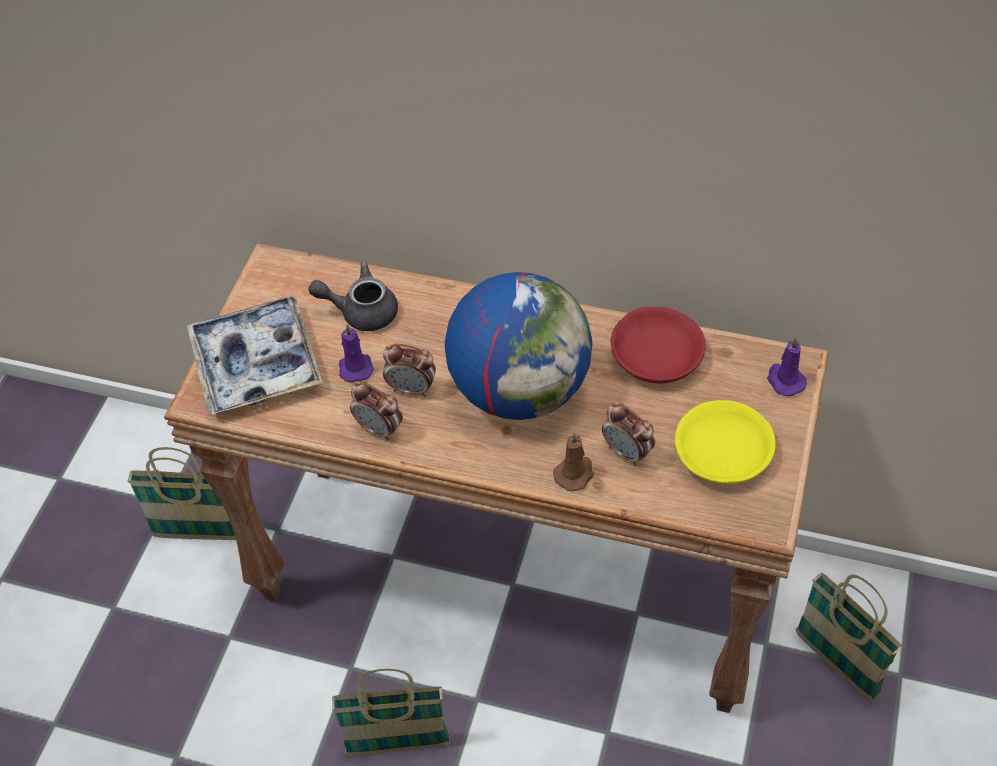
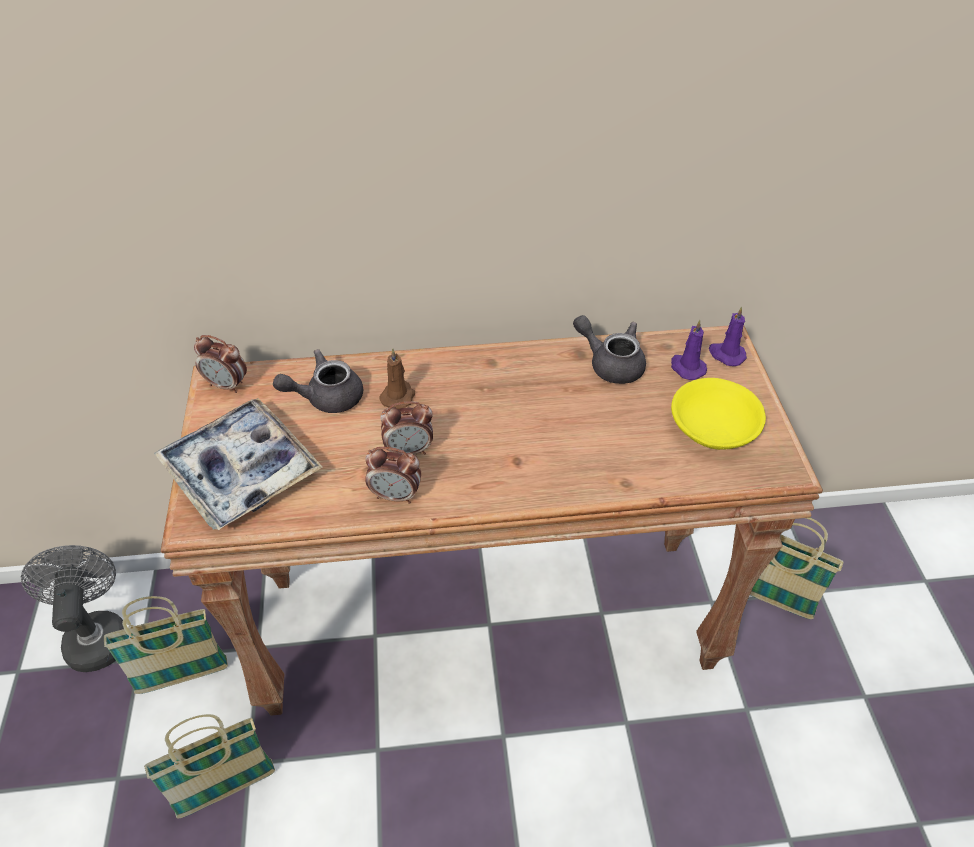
camera: 25 degrees left, 5 degrees down
(137, 466) = (97, 634): none -> grey fan
(355, 367) = (344, 446): purple candle -> purple candle (686, 367)
(398, 745) = (452, 806): basket -> basket (227, 790)
(520, 390) = (511, 423): globe -> none
(575, 473) = (600, 479): brown candle -> brown candle (398, 396)
(627, 452) = (635, 448): alarm clock -> alarm clock (227, 385)
(655, 355) = (610, 363): red bowl -> grey teapot

